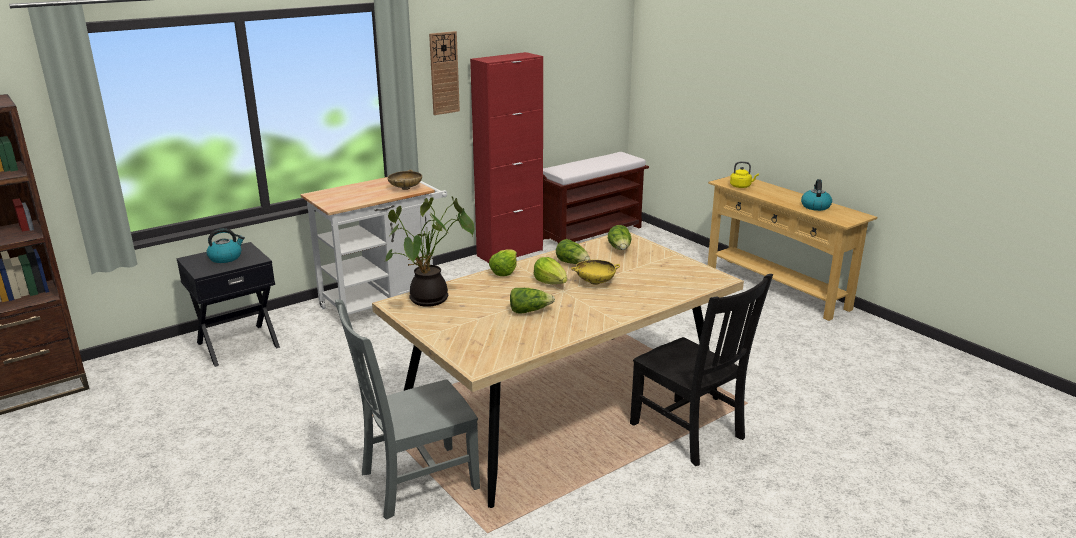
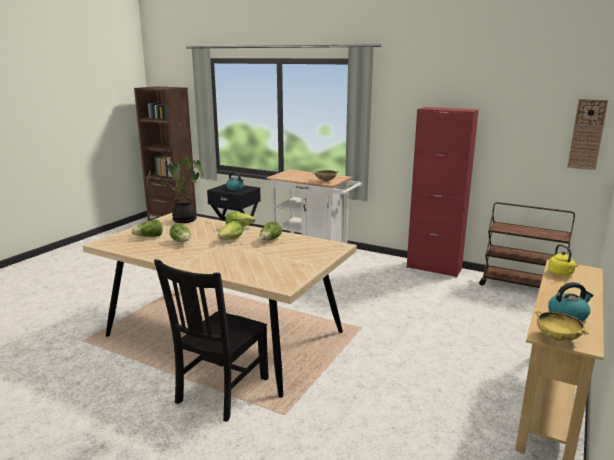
camera: 65 degrees right, 5 degrees down
(415, 481) = (127, 310): grey chair -> none
(444, 73) = (403, 115): wall clock -> wall clock (587, 134)
(591, 232) = (521, 287): brown bench -> brown cart
(595, 282) = (241, 250): yellow bowl -> yellow bowl (557, 338)
(620, 249) = (313, 248): lettuce -> lettuce (149, 237)

